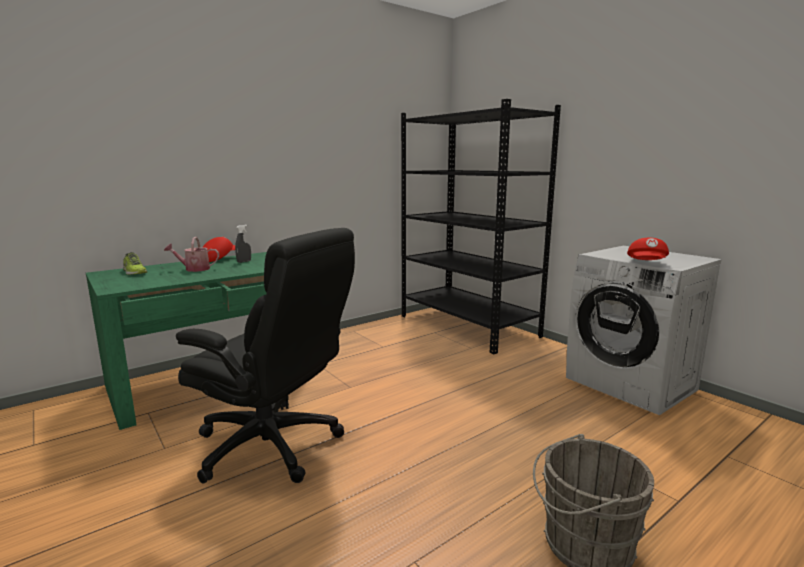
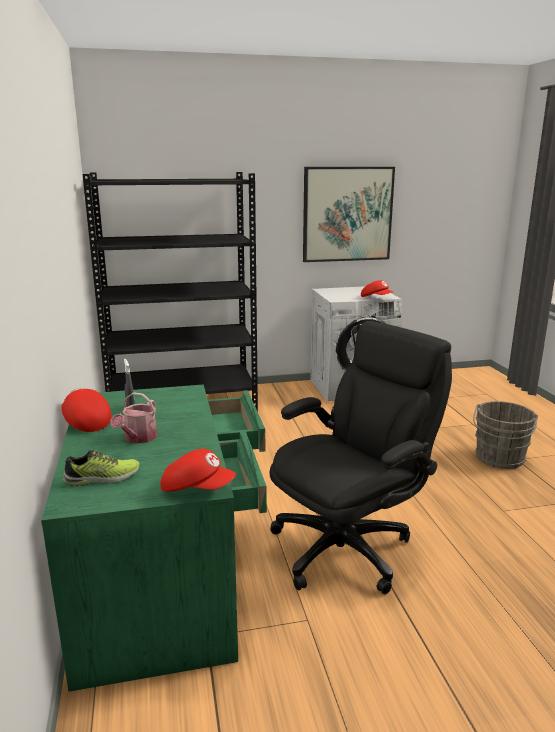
camera: 65 degrees left, 5 degrees up
(113, 287) = (197, 488): none -> red cap
(686, 151) = (347, 214): none -> picture

